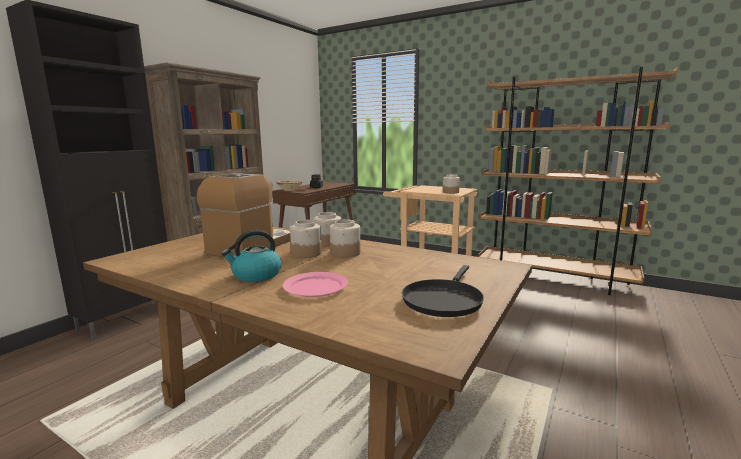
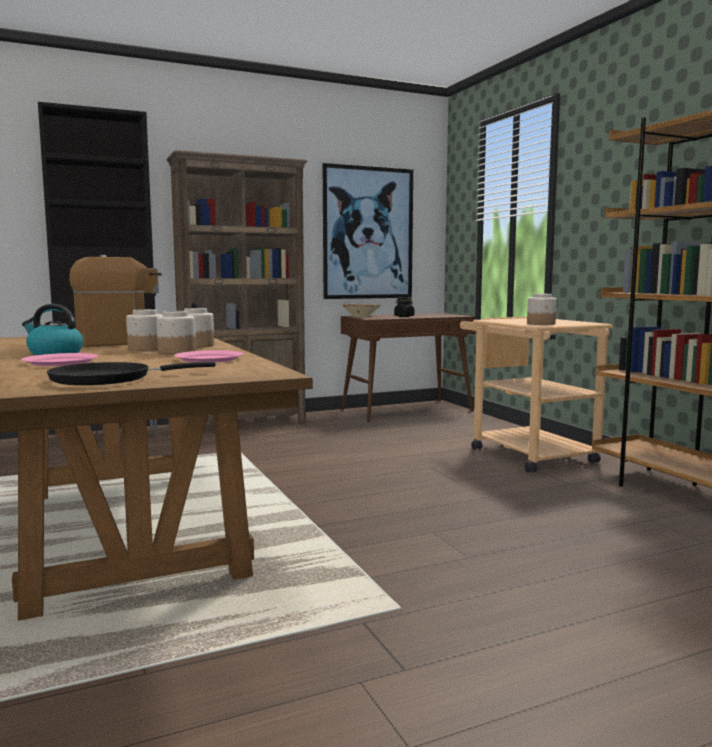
camera: 35 degrees right, 5 degrees down
(282, 130) = (368, 233): none -> picture
(402, 257) = (209, 359): none -> pink plate

